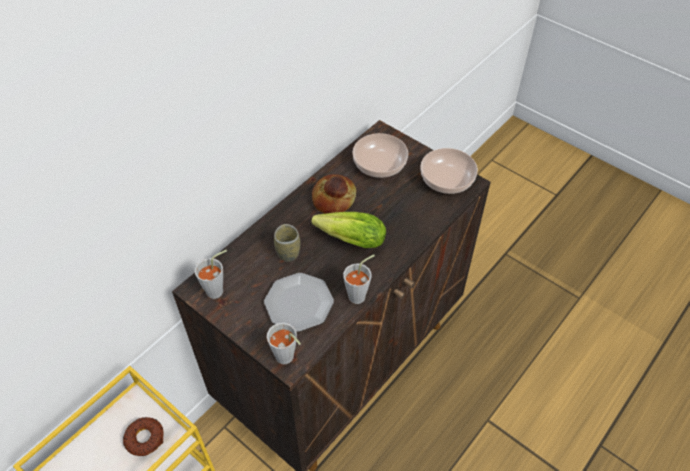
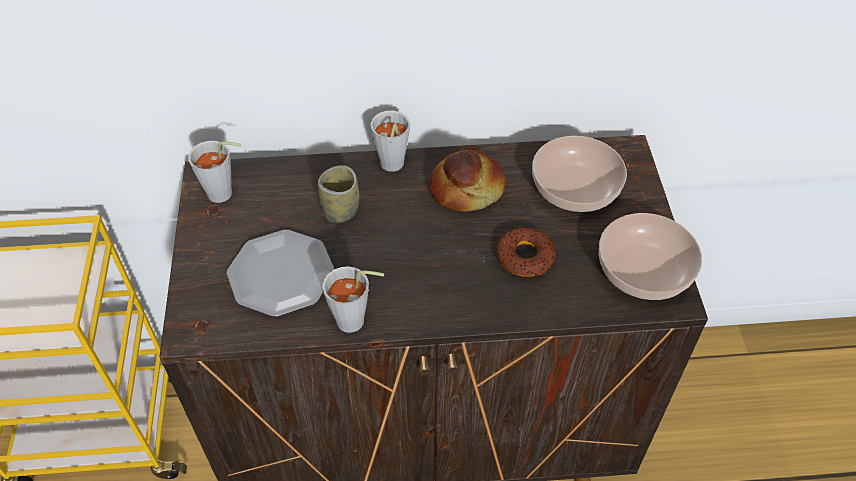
camera: 45 degrees right, 0 degrees up
(145, 438) = (50, 303): donut -> donut (525, 257)
(287, 359) = (194, 324): grey cup -> grey cup (391, 167)
(348, 239) = (424, 247): lettuce -> none

